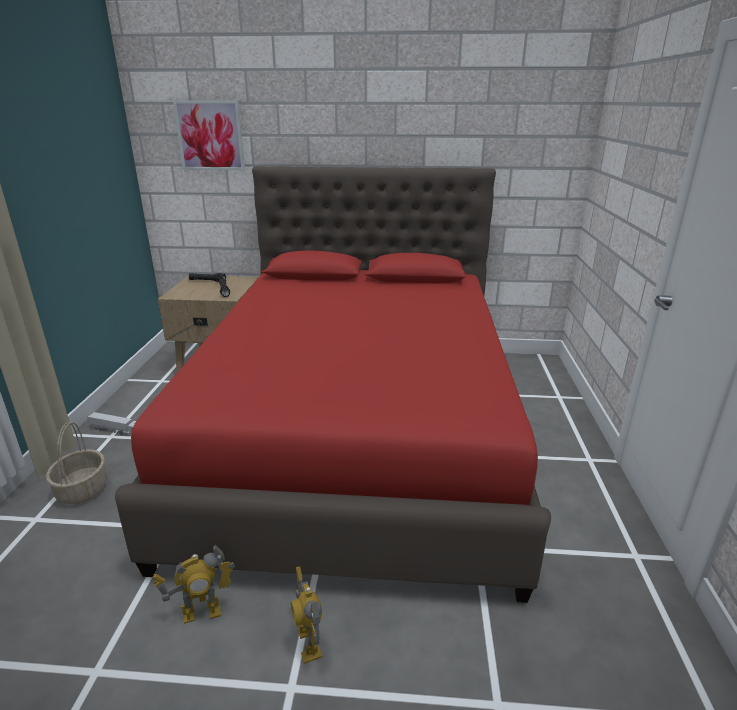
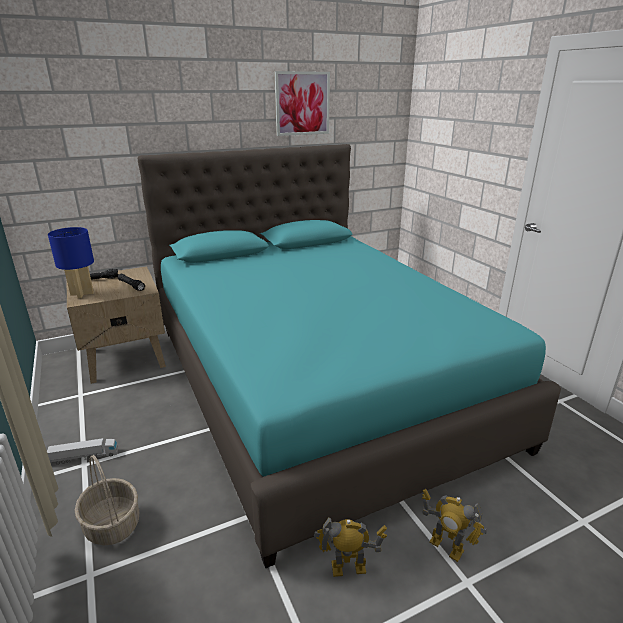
camera: 30 degrees left, 0 degrees up
(180, 290) = (81, 294): none -> blue table lamp
(202, 613) = (348, 568): toy robot -> toy robot turned 135 degrees counterclockwise
(210, 136) = (81, 126): picture -> picture (302, 103)
(358, 431) = (316, 381): red bed -> turquoise bed

